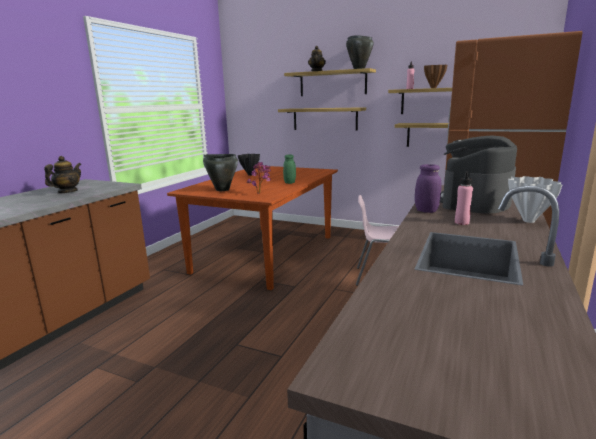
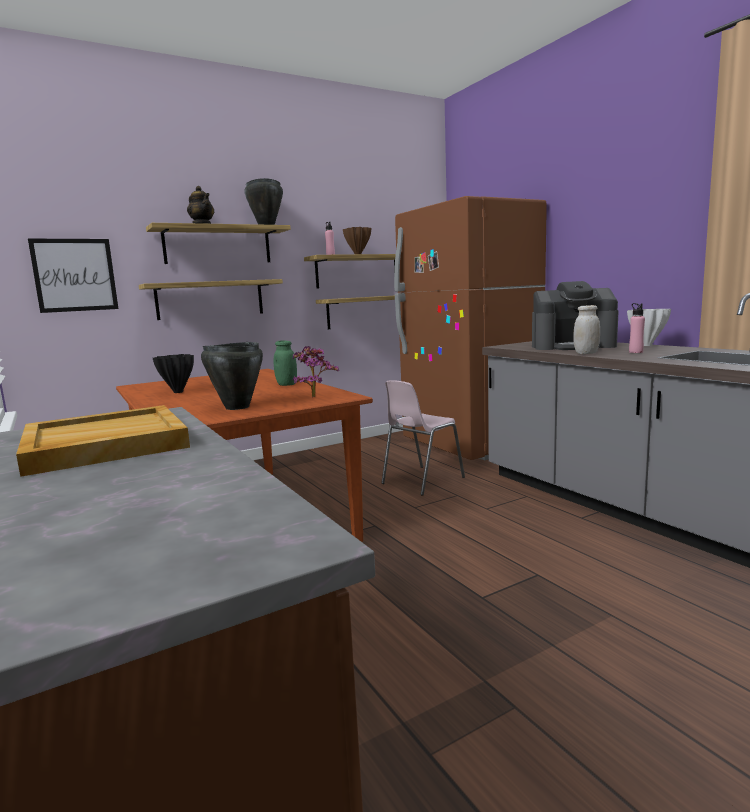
camera: 55 degrees left, 5 degrees down
(67, 192) = (104, 445): teapot -> beige tray
(259, 102) = (75, 275): none -> picture
(426, 211) = (586, 353): purple jar -> white jar
(474, 202) = (573, 346): coffee machine -> coffee machine turned 60 degrees counterclockwise

